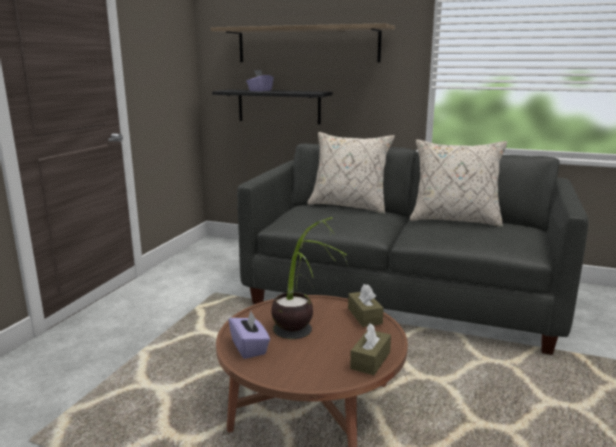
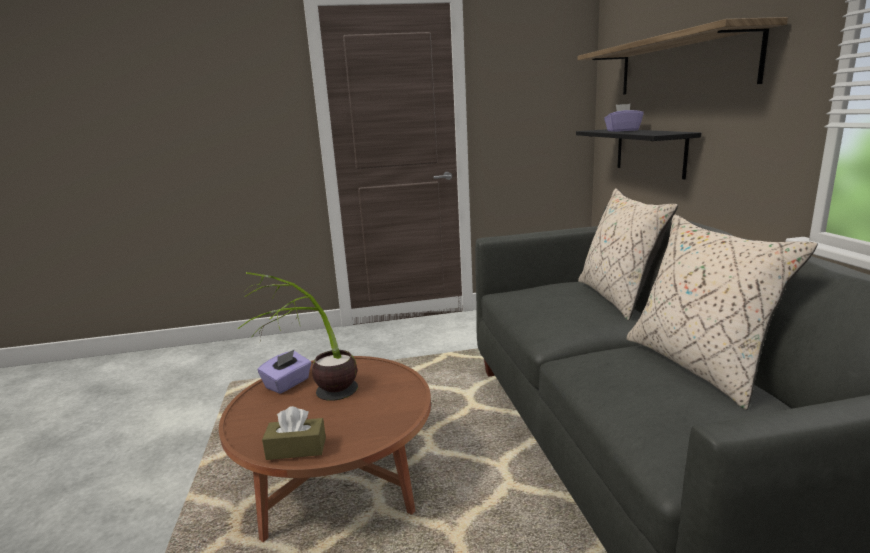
camera: 60 degrees right, 0 degrees up
(364, 316) = (395, 415): brown tissue box -> none

